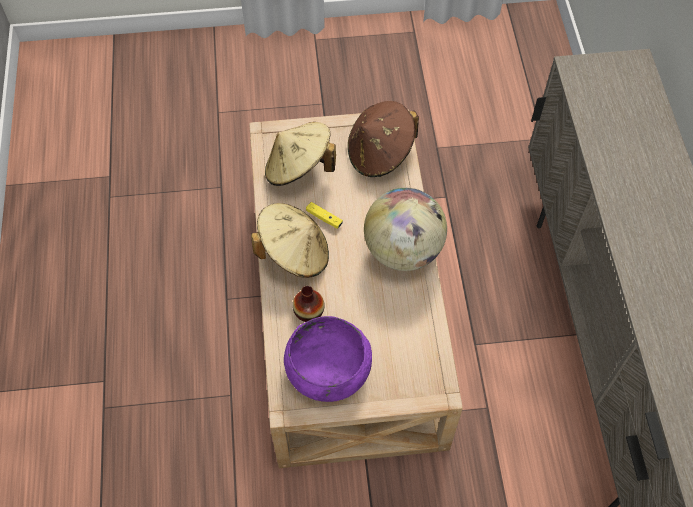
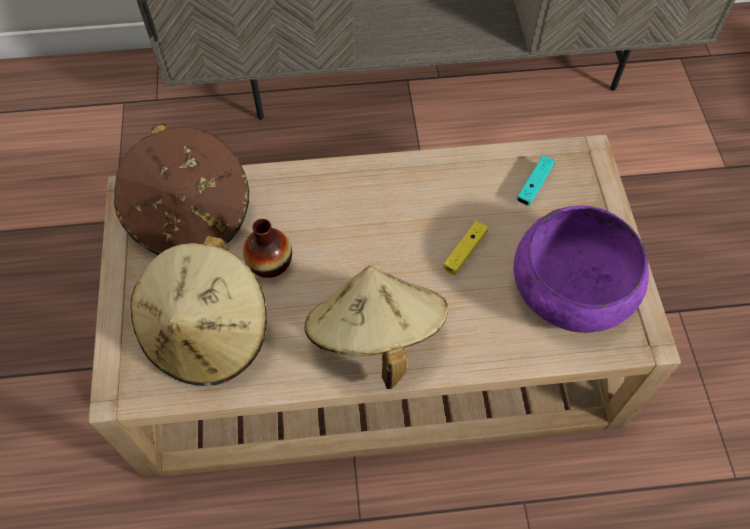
camera: 90 degrees left, 0 degrees up
(308, 311) = (480, 314): vase -> vase (270, 262)
(324, 218) = (309, 294): yellow game controller -> yellow game controller (465, 251)
(403, 250) = (371, 189): globe -> none
(410, 351) = (534, 185): none -> turquoise game controller

